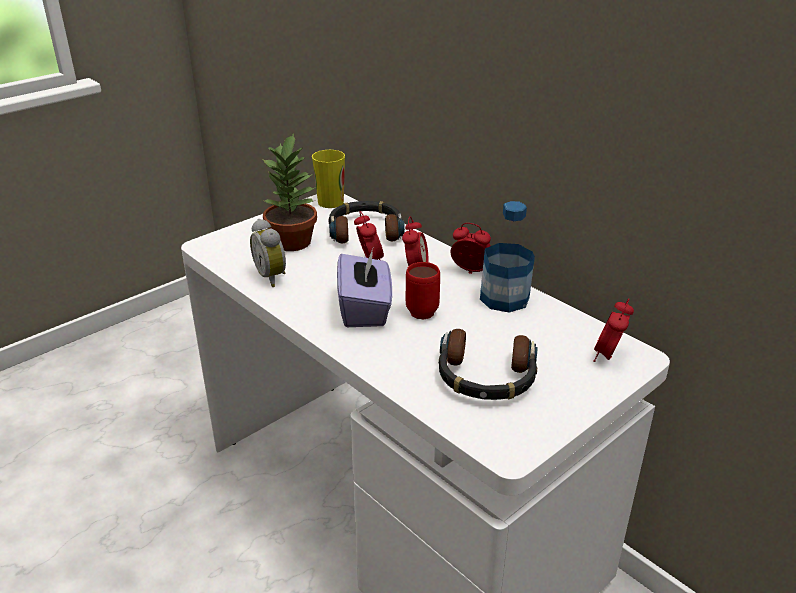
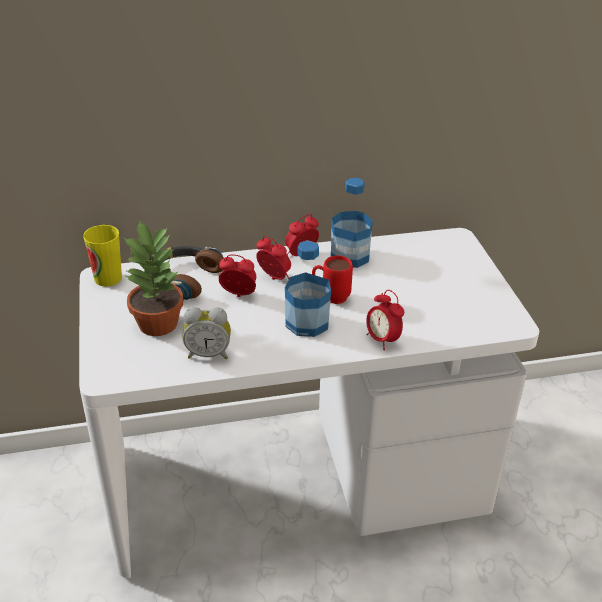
camera: 60 degrees left, 5 degrees up
(365, 309) = (307, 322): purple tissue box -> bottle
(485, 377) = (434, 302): headphones -> none
(608, 356) = (448, 247): alarm clock -> alarm clock (382, 340)

